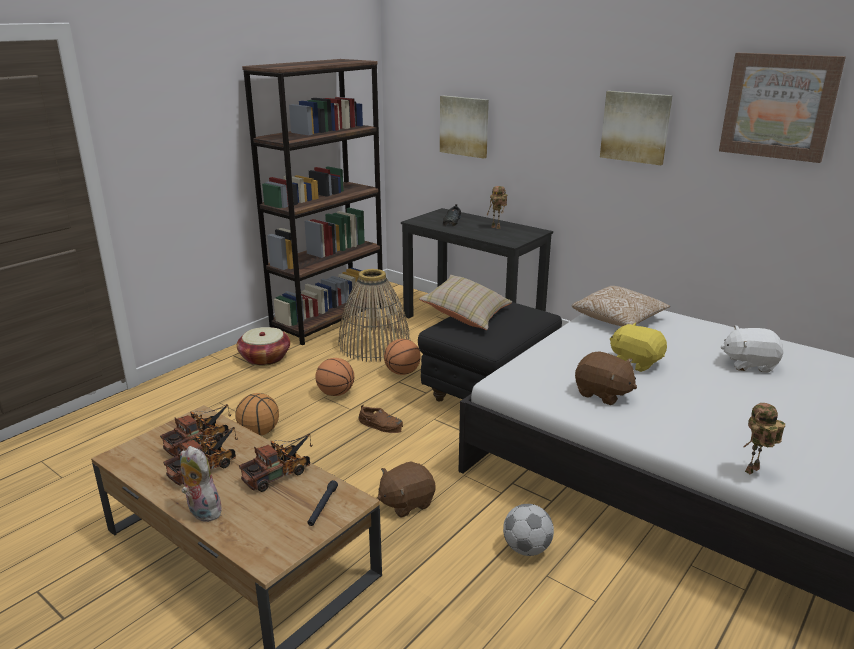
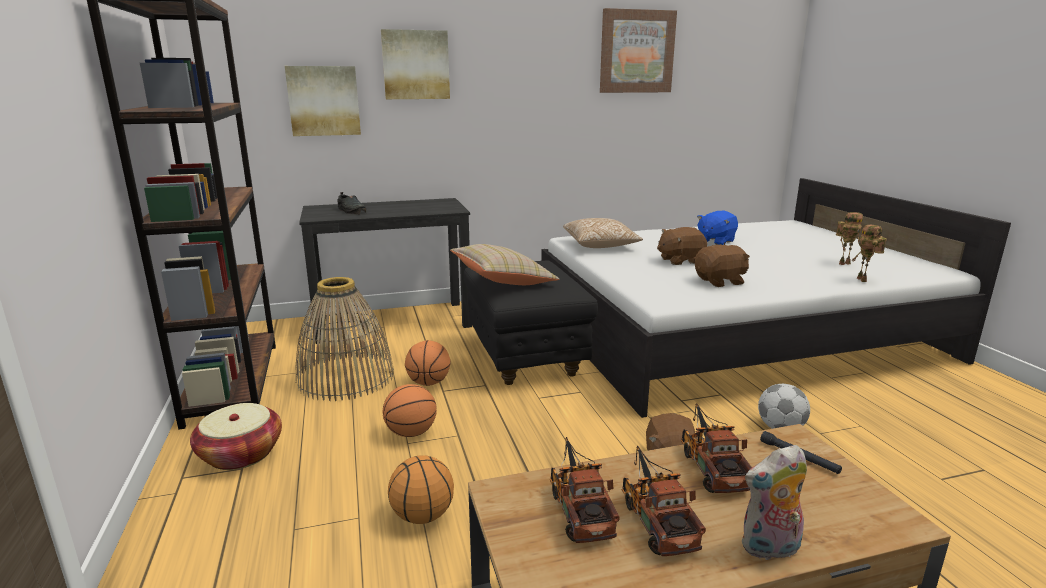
camera: 55 degrees left, 5 degrees down
(381, 424) = (513, 428): brown shoe -> none
(497, 227) = (406, 205): toy robot -> toy robot (844, 263)
(635, 127) = (526, 80): picture -> picture (415, 65)
(636, 362) = (680, 260): yellow plush toy -> brown plush toy
(749, 364) = (715, 241): white plush toy -> blue plush toy

